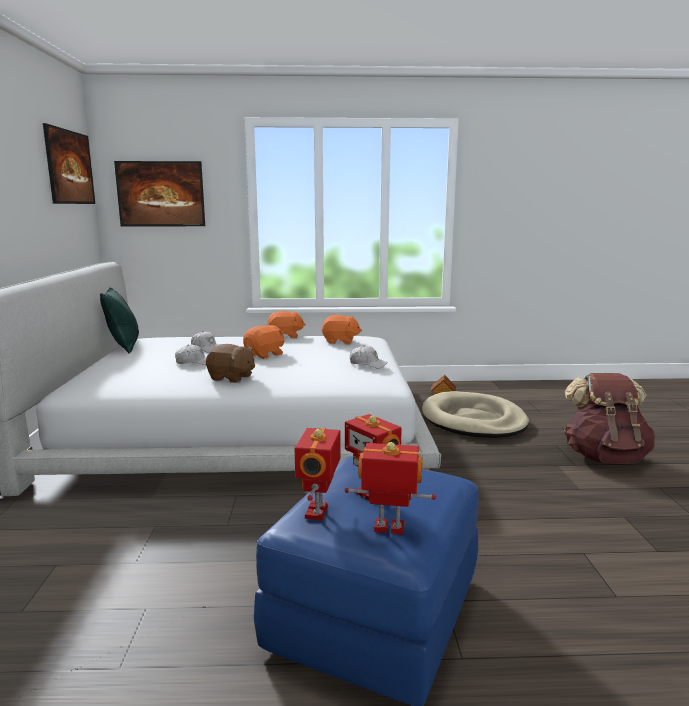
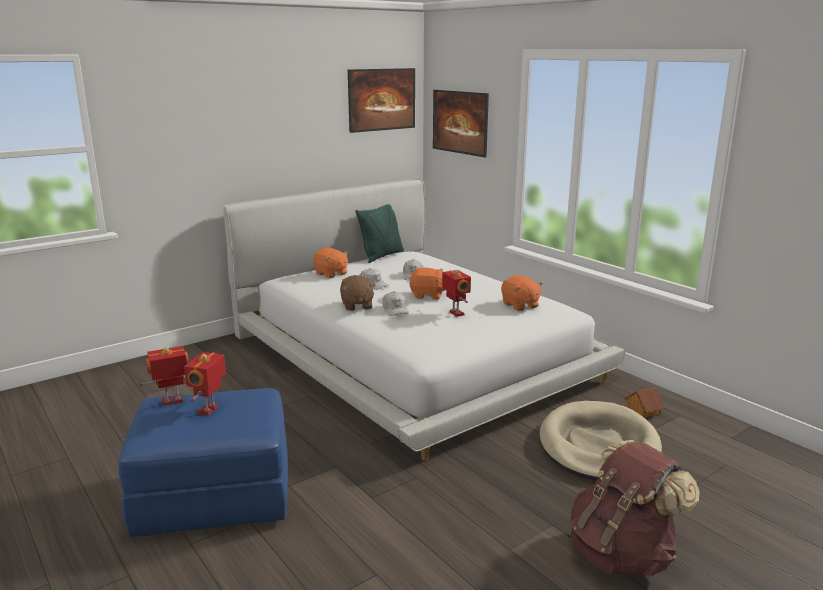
camera: 55 degrees right, 5 degrees up
(285, 336) = (498, 284): orange plush toy -> orange plush toy (331, 274)
(368, 364) = (466, 334): white cap -> white cap (395, 310)
(389, 529) = (165, 427): toy robot -> toy robot (455, 313)

